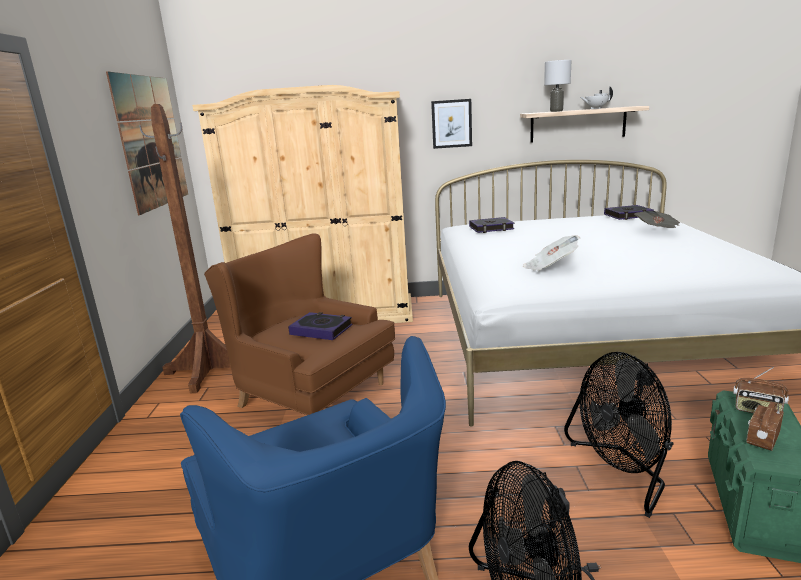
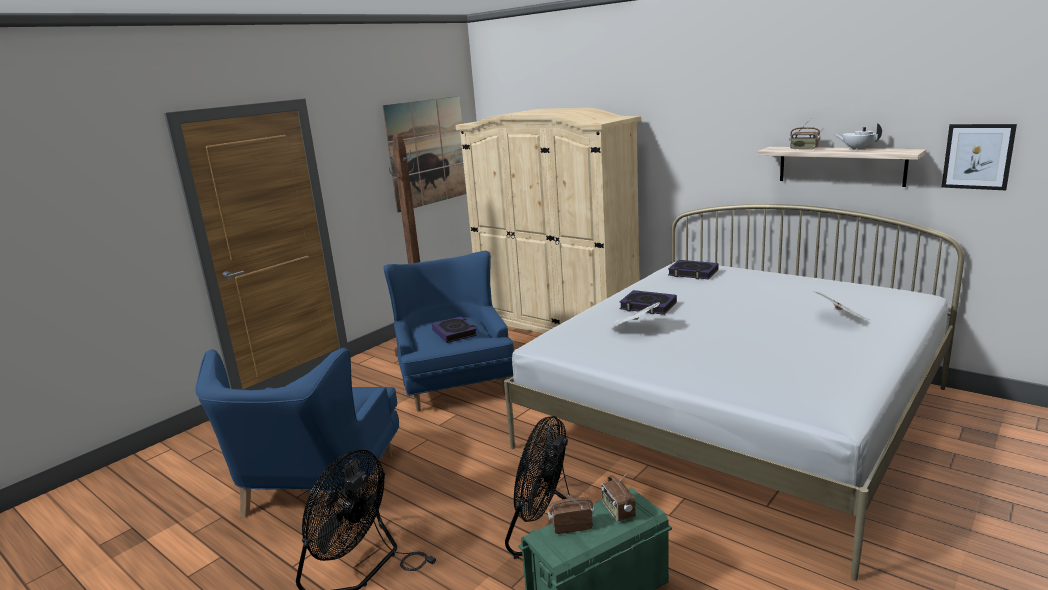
camera: 40 degrees right, 0 degrees up
(309, 393) = (454, 382): brown armchair -> blue armchair
(451, 123) = (694, 151): picture -> picture (977, 156)
(556, 111) = (803, 149): white table lamp -> radio
(628, 215) = (870, 291): book -> book (648, 306)

